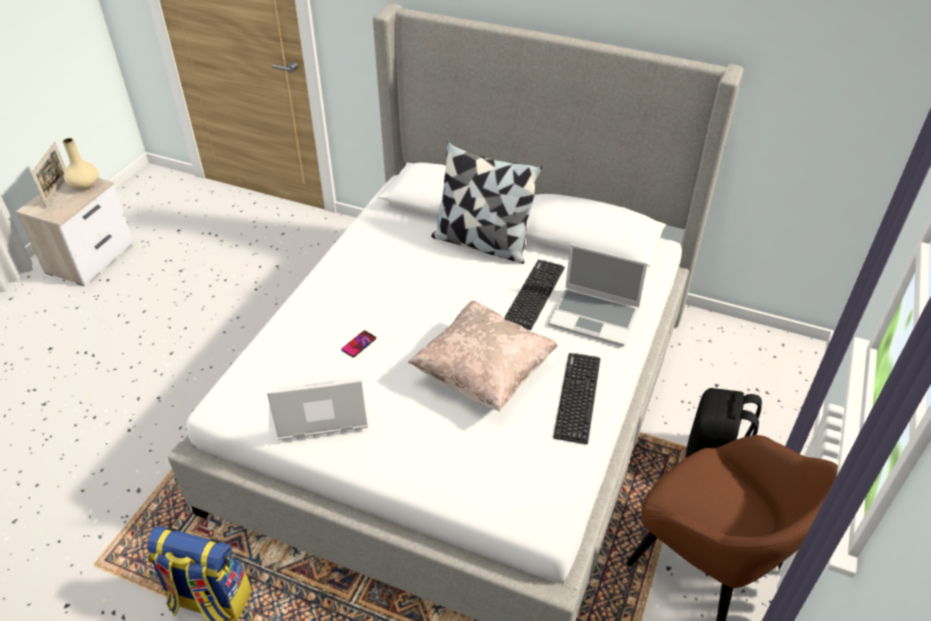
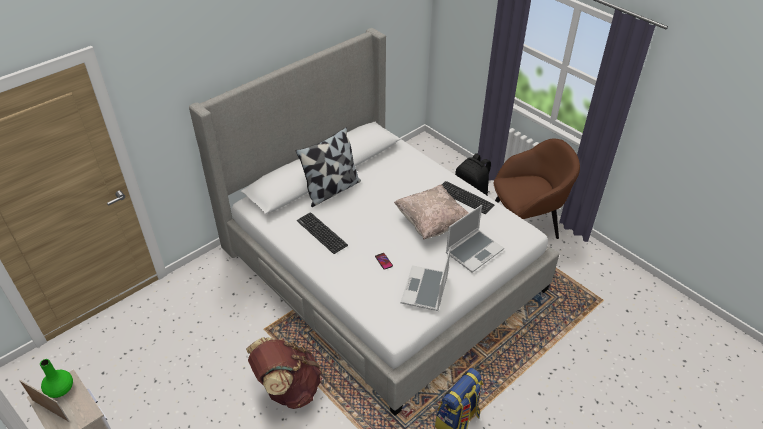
camera: 65 degrees left, 0 degrees up
(85, 185) = (60, 389): beige vase -> green vase
(205, 384) = (288, 389): none -> brown backpack
(534, 294) = (386, 186): keyboard -> keyboard (322, 233)
(595, 317) = (416, 172): laptop -> laptop (474, 251)

